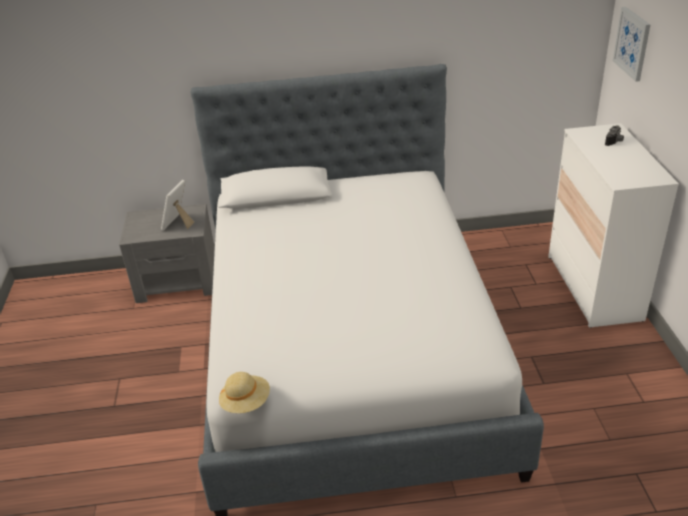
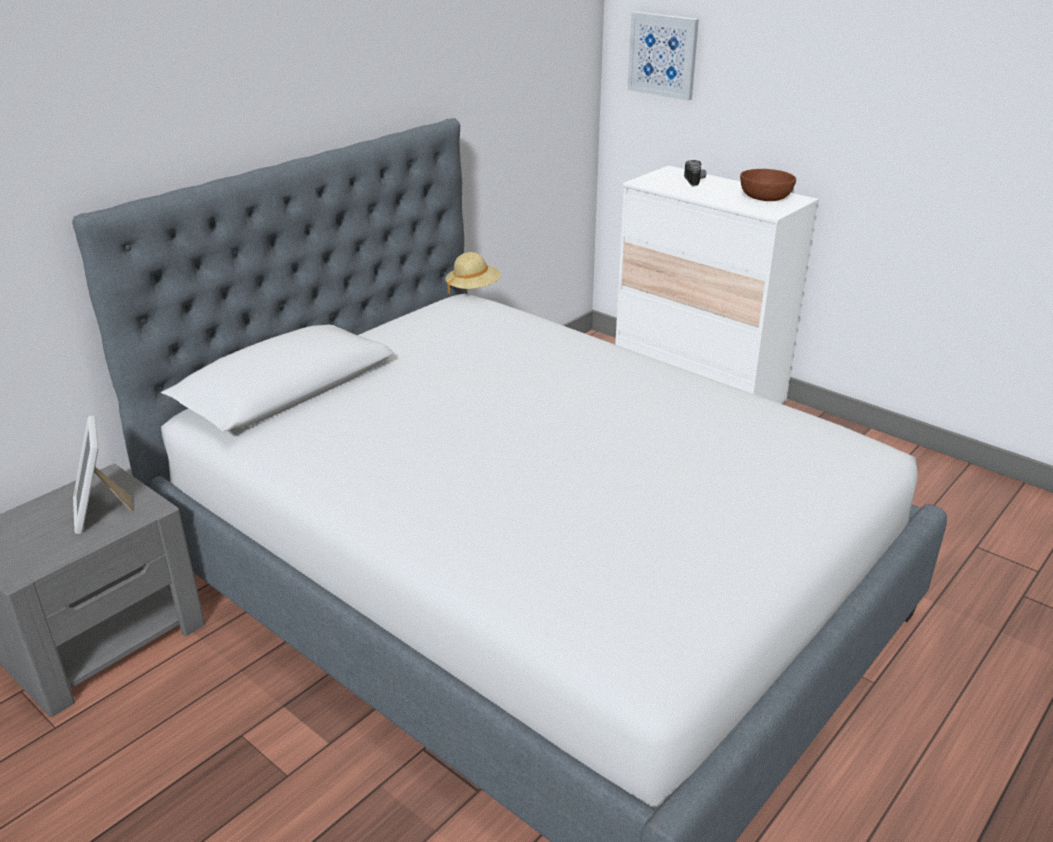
camera: 45 degrees left, 5 degrees down
(246, 403) = (697, 671): beige hat -> beige hat (473, 289)
(640, 169) = (765, 197): none -> brown bowl

